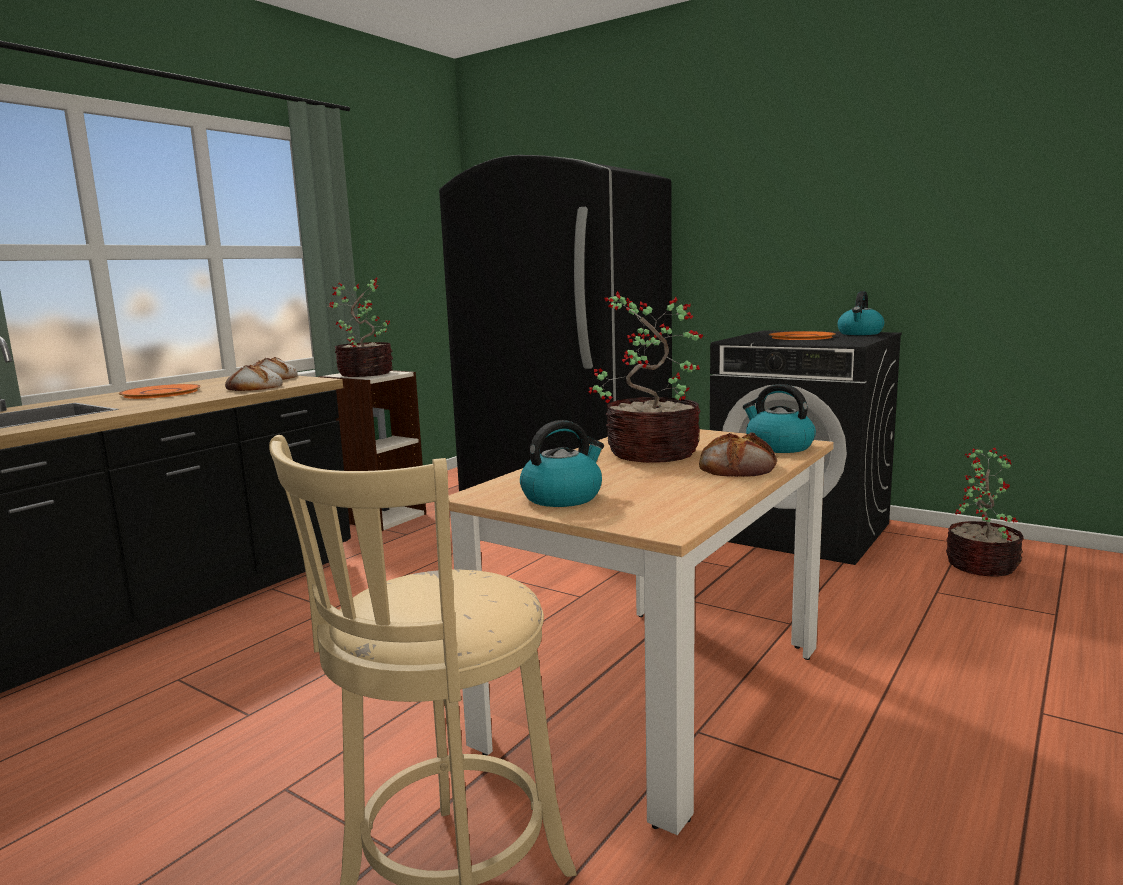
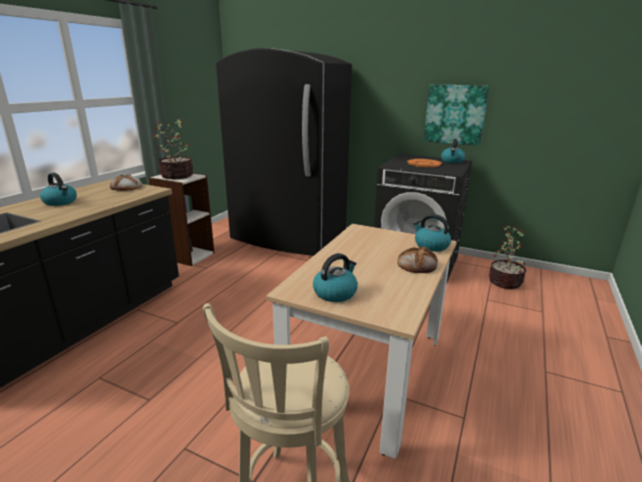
camera: 10 degrees left, 10 degrees up
(161, 393) = (61, 202): orange plate -> kettle
(254, 388) = (120, 197): bread -> none
(649, 453) = (366, 251): potted plant -> none
(862, 250) = (455, 114): none -> picture

